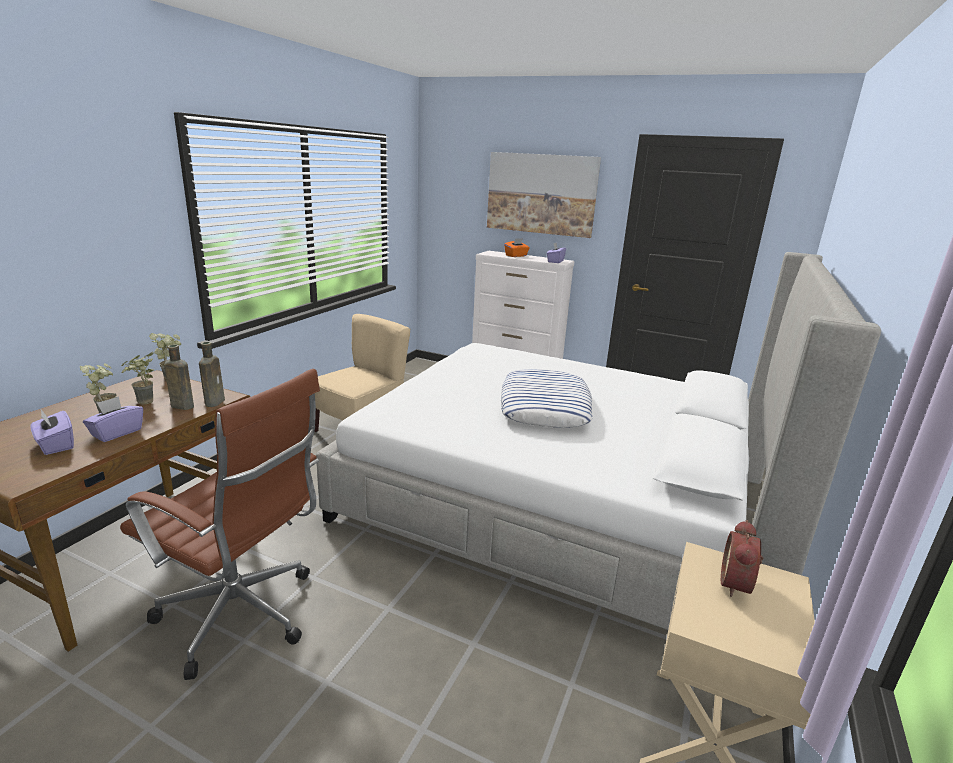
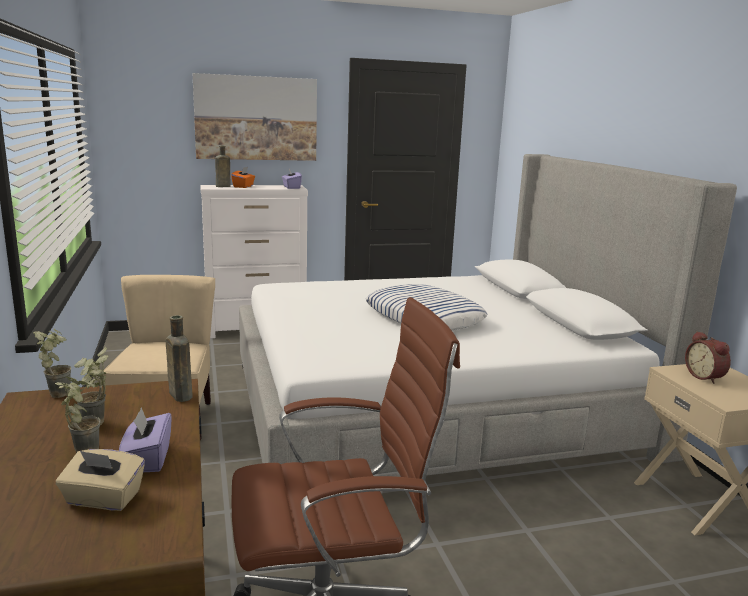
camera: 40 degrees left, 5 degrees down
(56, 445) = (103, 499): purple tissue box -> beige tissue box
(181, 406) = (151, 411): brown bottle -> brown bottle (222, 186)

